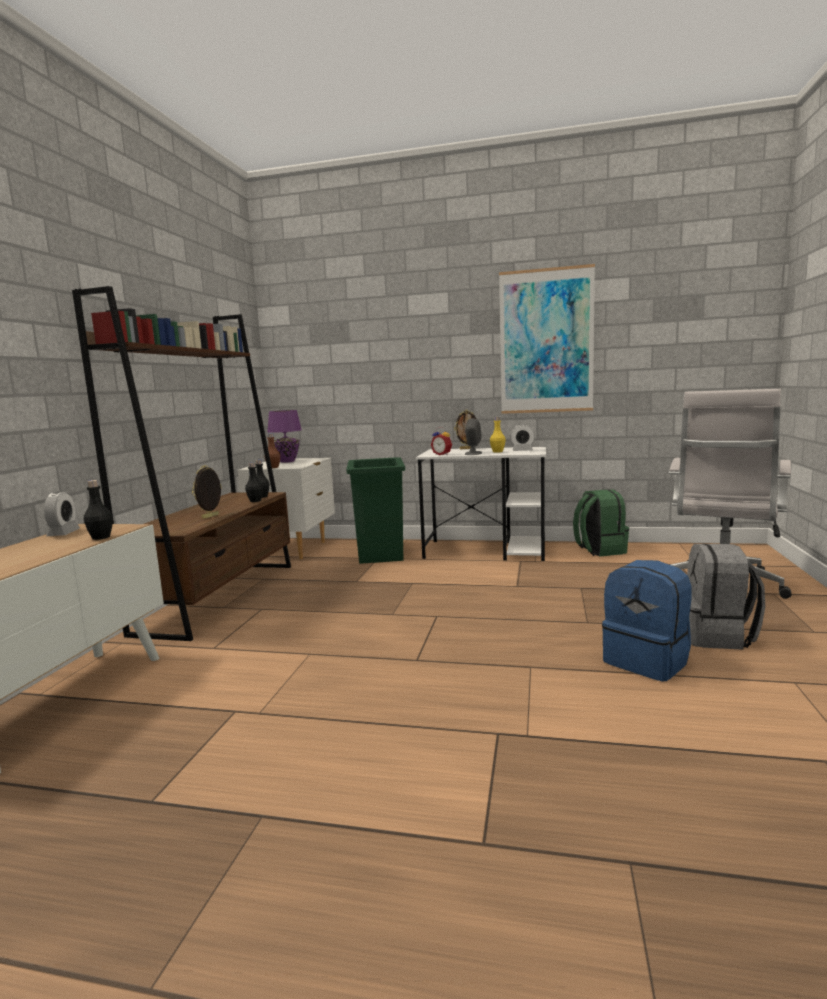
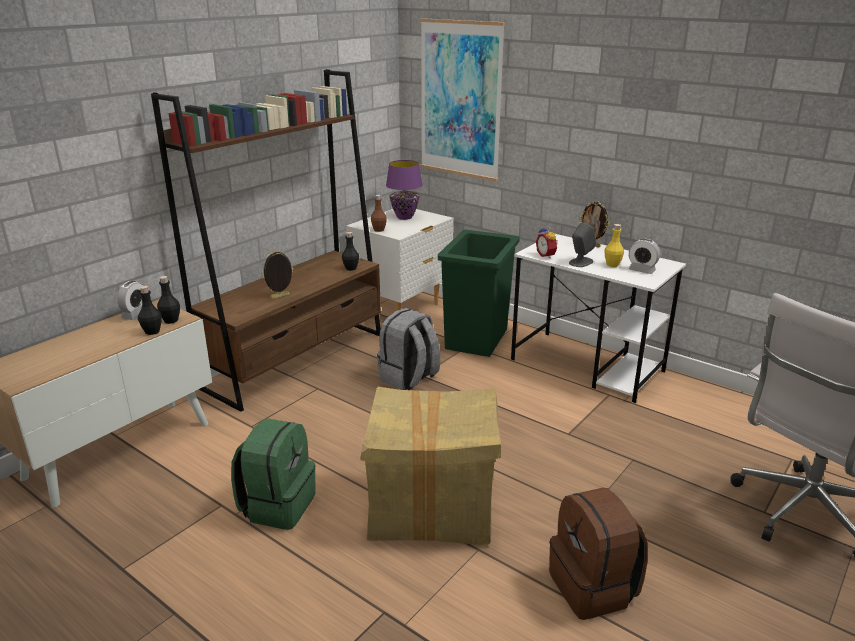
camera: 25 degrees right, 15 degrees up
(255, 501) = (338, 276): black bottle -> black bottle (171, 320)
(459, 653) = (432, 507): none -> cardboard box
(546, 341) = (711, 133): picture -> picture (460, 100)
(599, 550) = (717, 404): green backpack -> green backpack (278, 505)
(647, 661) = (593, 587): blue backpack -> brown backpack
(717, 636) = (705, 585): grey backpack -> grey backpack (409, 378)

